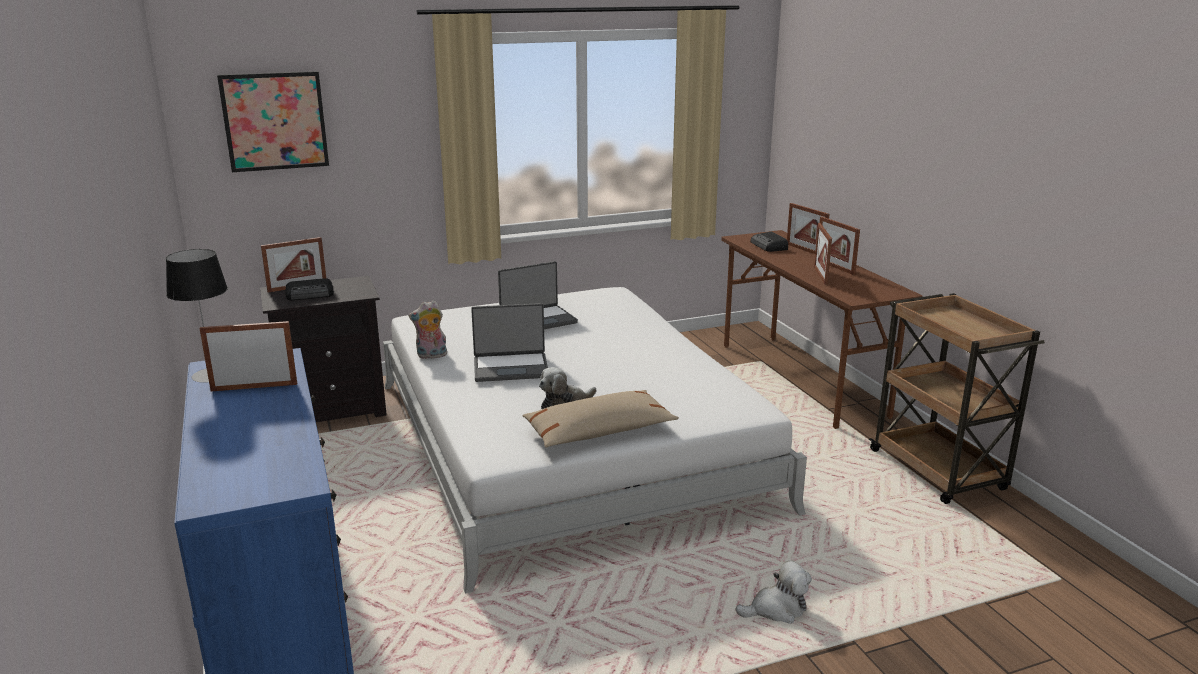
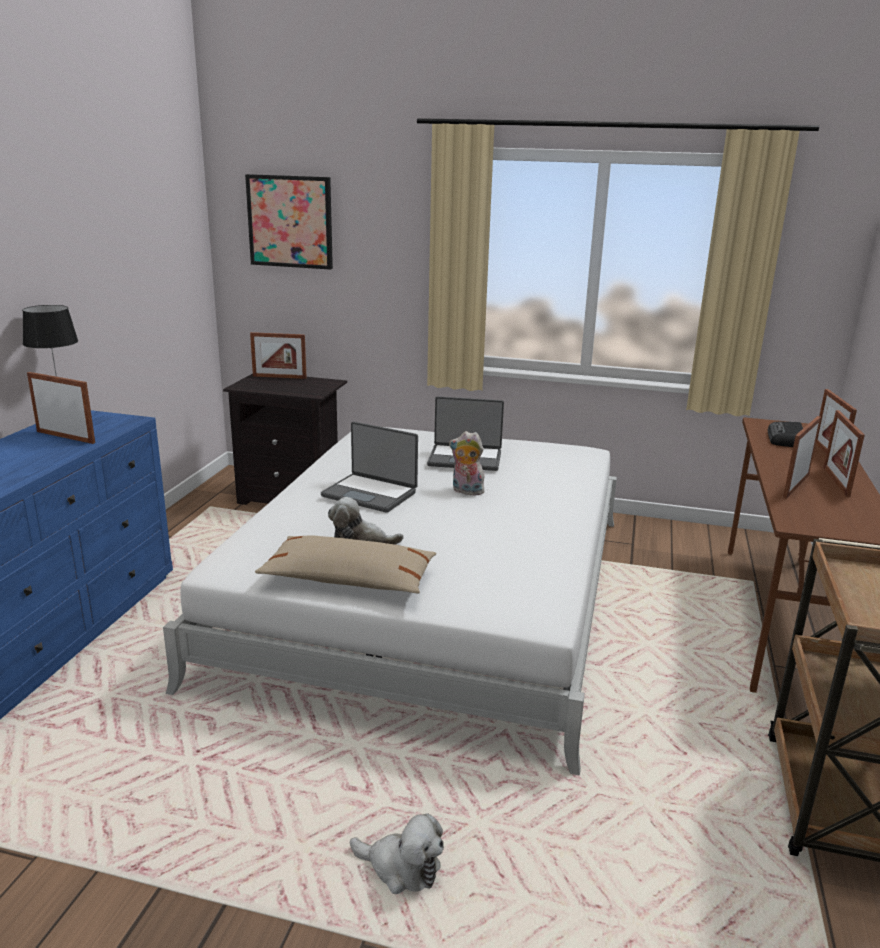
camera: 35 degrees right, 0 degrees up
(310, 294) = (277, 385): radio -> none
(431, 356) = (329, 464): plush toy -> plush toy (466, 491)

